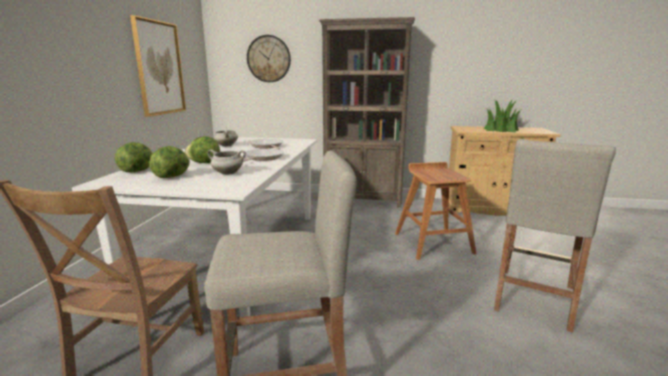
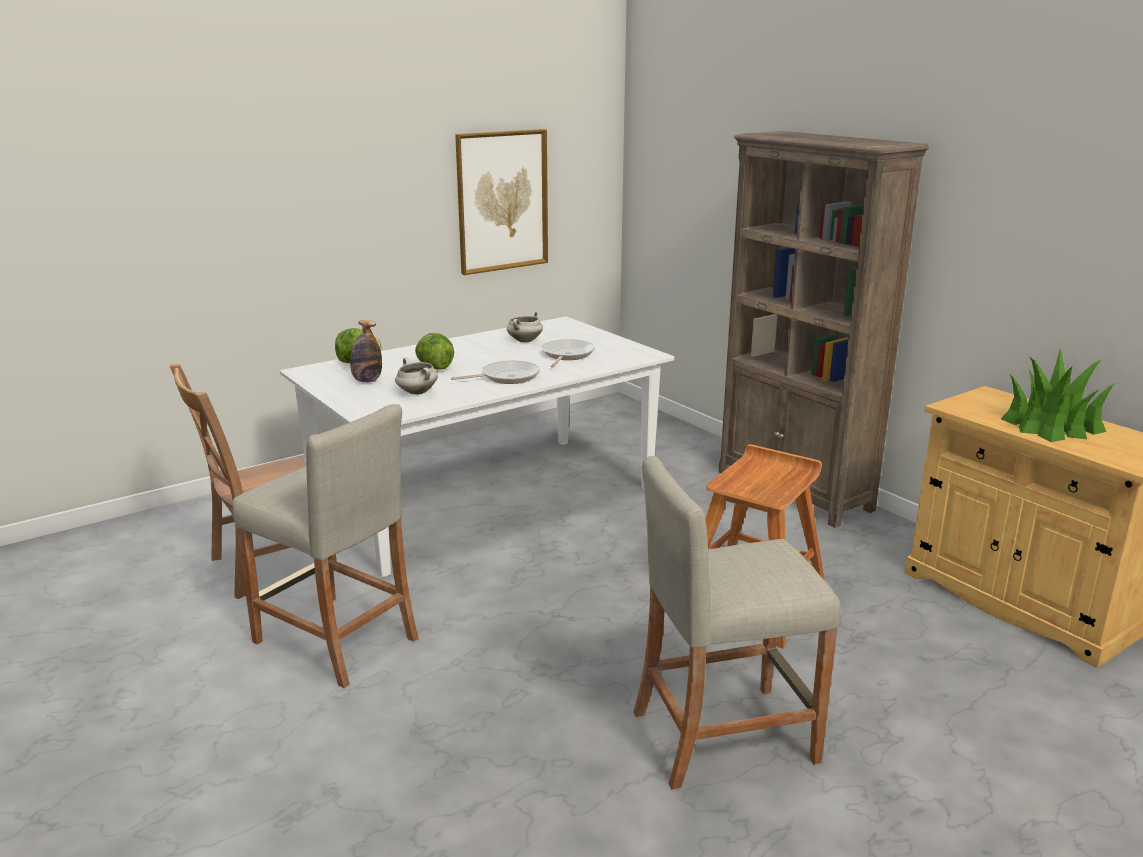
camera: 45 degrees right, 5 degrees up
(173, 176) = (367, 381): lettuce -> bottle
(268, 59) = (700, 183): wall clock -> none

